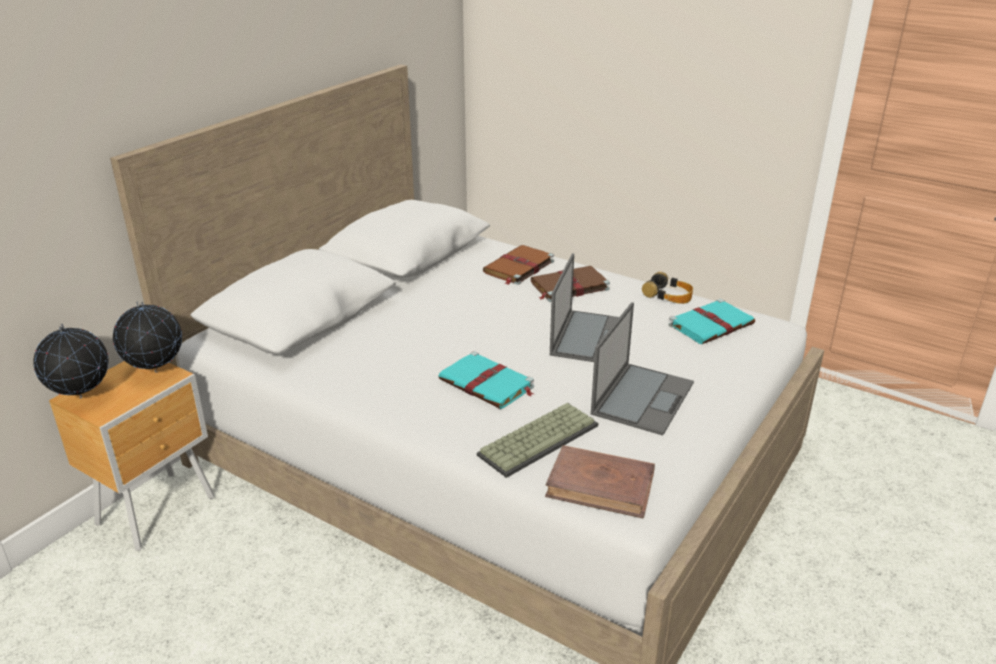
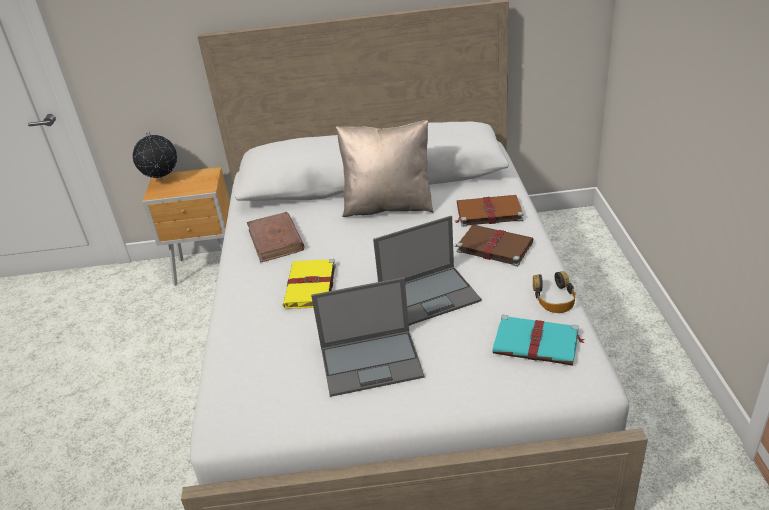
camera: 55 degrees right, 5 degrees up
(156, 371) = (205, 182): globe -> none
(426, 298) = (388, 206): none -> beige pillow
(487, 384) = (310, 287): turquoise book -> yellow book
(538, 439) = (267, 342): keyboard -> none
(601, 486) = (237, 397): brown book -> brown book (275, 240)

